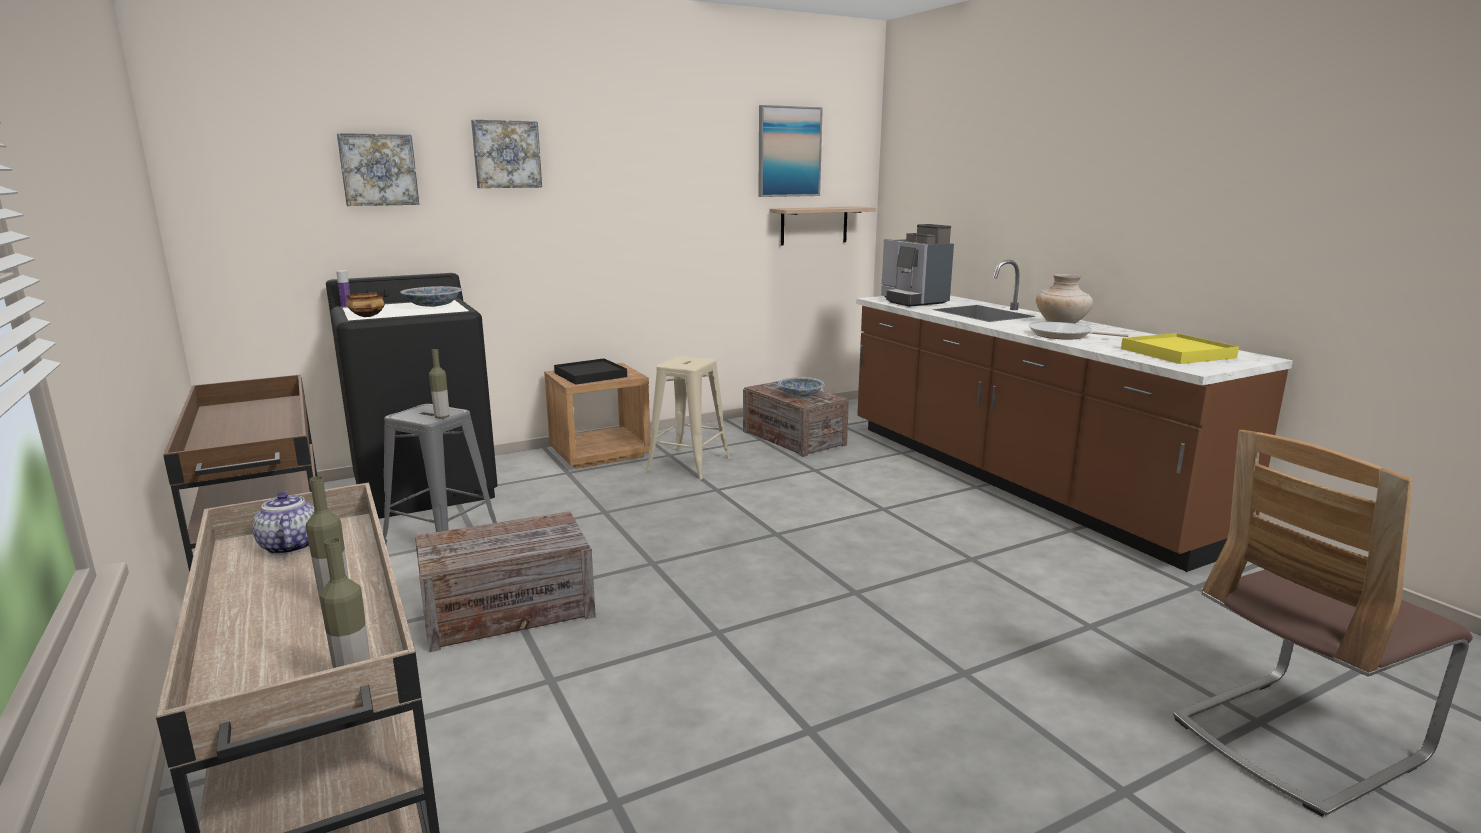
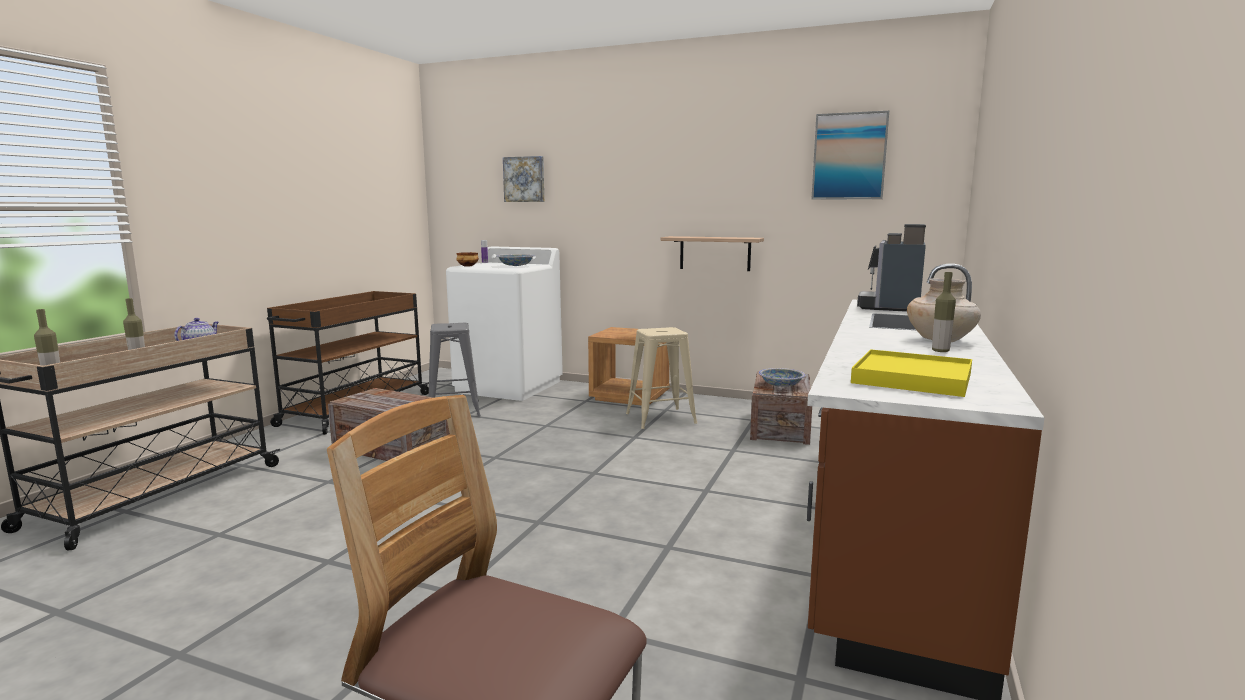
camera: 50 degrees right, 5 degrees down
(426, 488) = (509, 387): black washing machine -> white washing machine
(442, 417) = (446, 328): bottle -> bottle (940, 351)
(506, 154) = (599, 167): picture -> none
(590, 375) = (625, 333): black tray -> none
(814, 225) = (877, 229): shelf -> shelf (715, 253)
(1064, 335) = (876, 346): frying pan -> none

